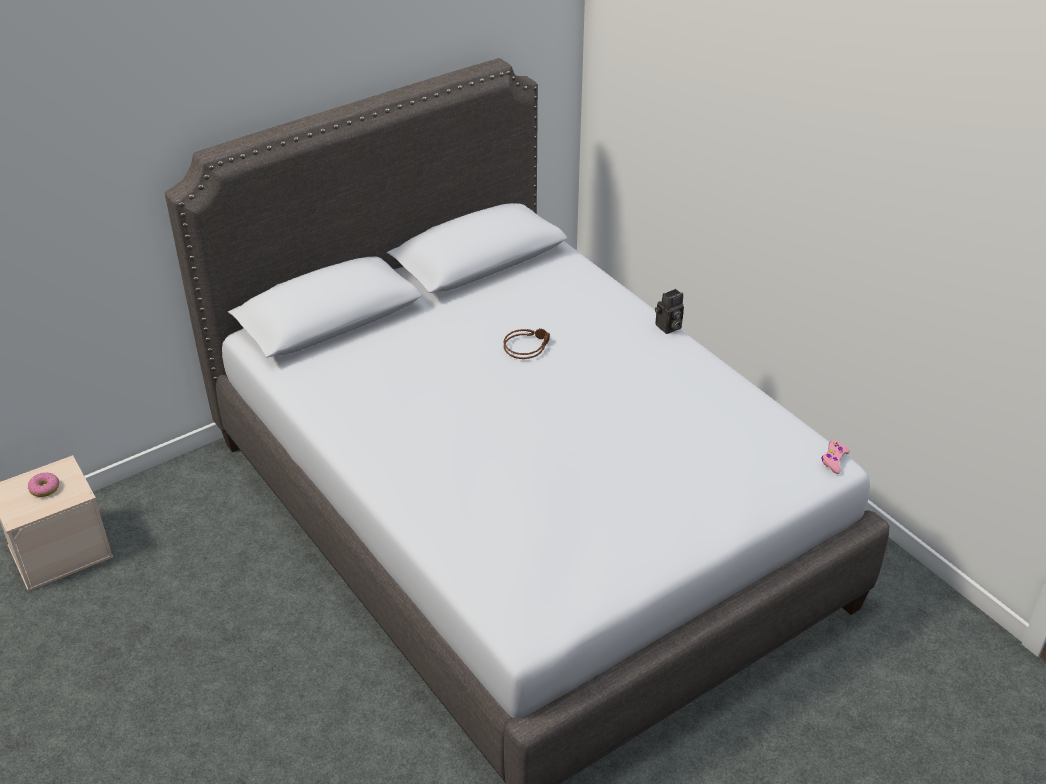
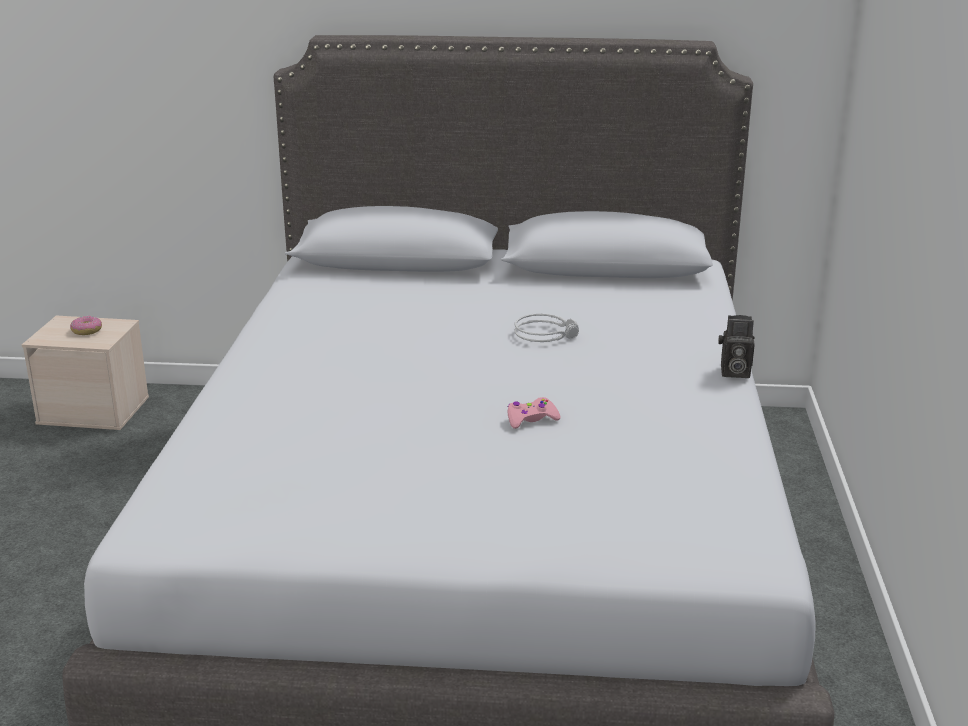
camera: 40 degrees right, 15 degrees down
(526, 346) = (546, 334): brown headphones -> grey headphones
(834, 460) = (768, 561): pink game controller -> pink game controller (531, 419)

